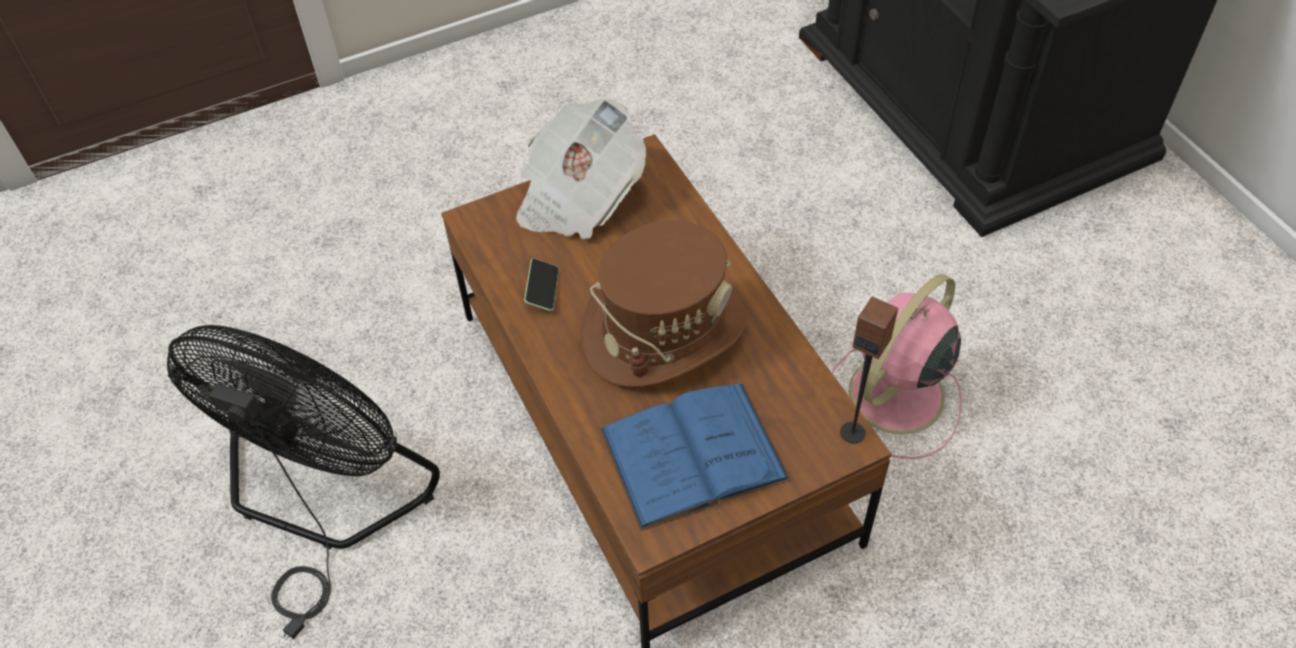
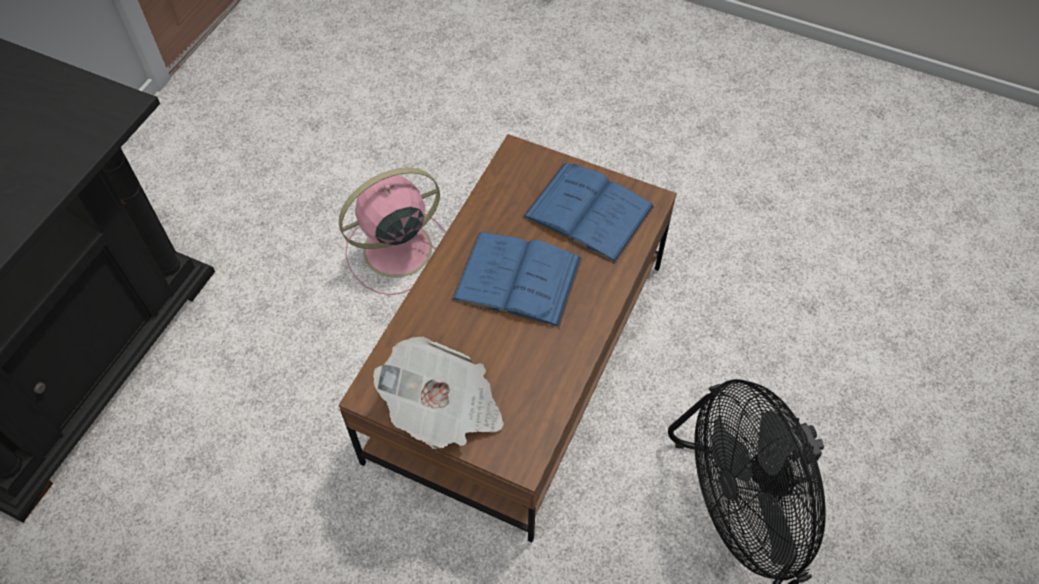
camera: 130 degrees left, 5 degrees up
(542, 290) = (545, 367): phone -> none
(664, 330) = (517, 279): brown hat -> blue book
(853, 432) = (509, 154): speaker -> none
(894, 397) = (394, 250): pink fan -> pink fan turned 150 degrees clockwise

